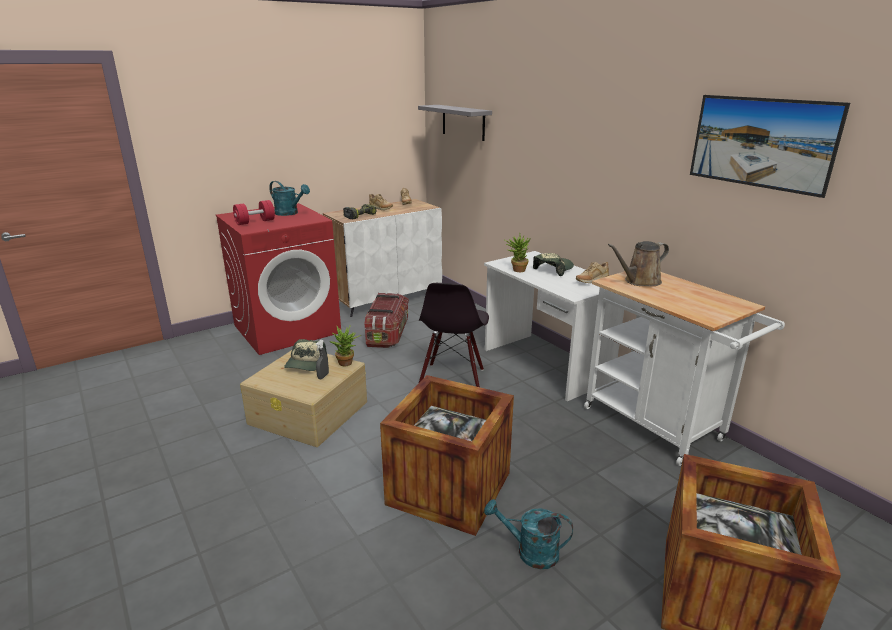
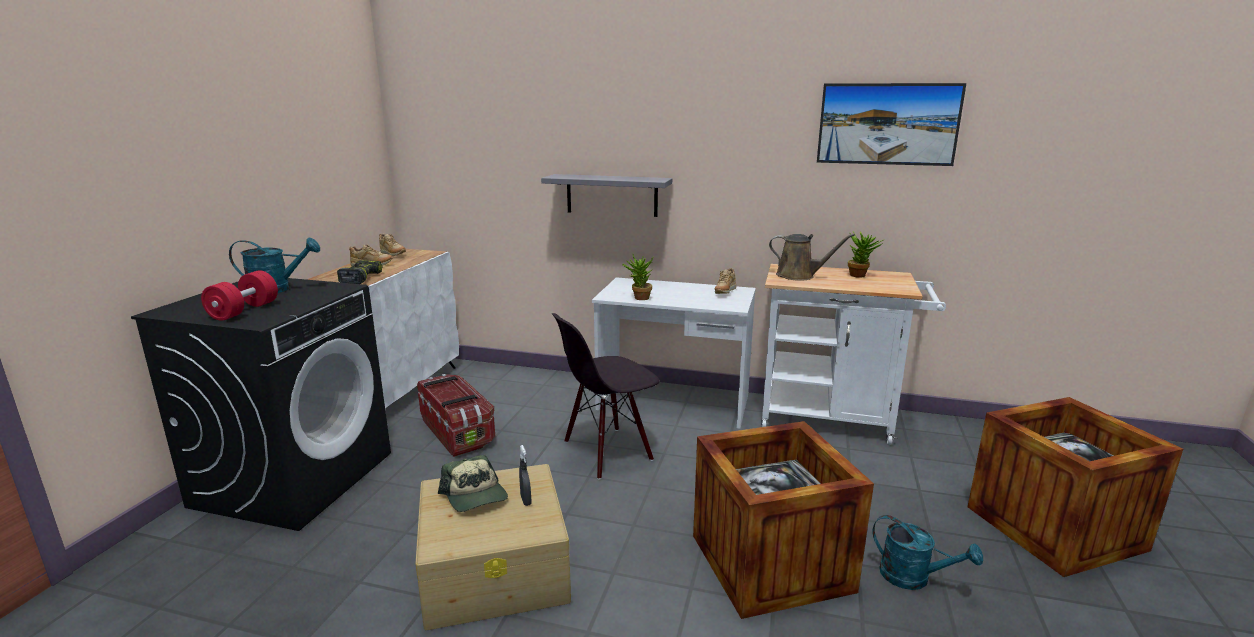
camera: 40 degrees left, 5 degrees down
(287, 329) = (295, 478): red washing machine -> black washing machine
(347, 364) = (531, 473): potted plant -> potted plant (860, 275)
(452, 378) = (607, 452): black chair -> black chair turned 90 degrees clockwise
(463, 122) = (467, 136): grey shelf -> grey shelf (611, 195)
(530, 552) = (913, 578): turquoise watering can -> turquoise watering can turned 120 degrees counterclockwise
(553, 269) = (670, 290): cap -> none
(639, 281) = (799, 276): brown watering can -> brown watering can turned 90 degrees counterclockwise

